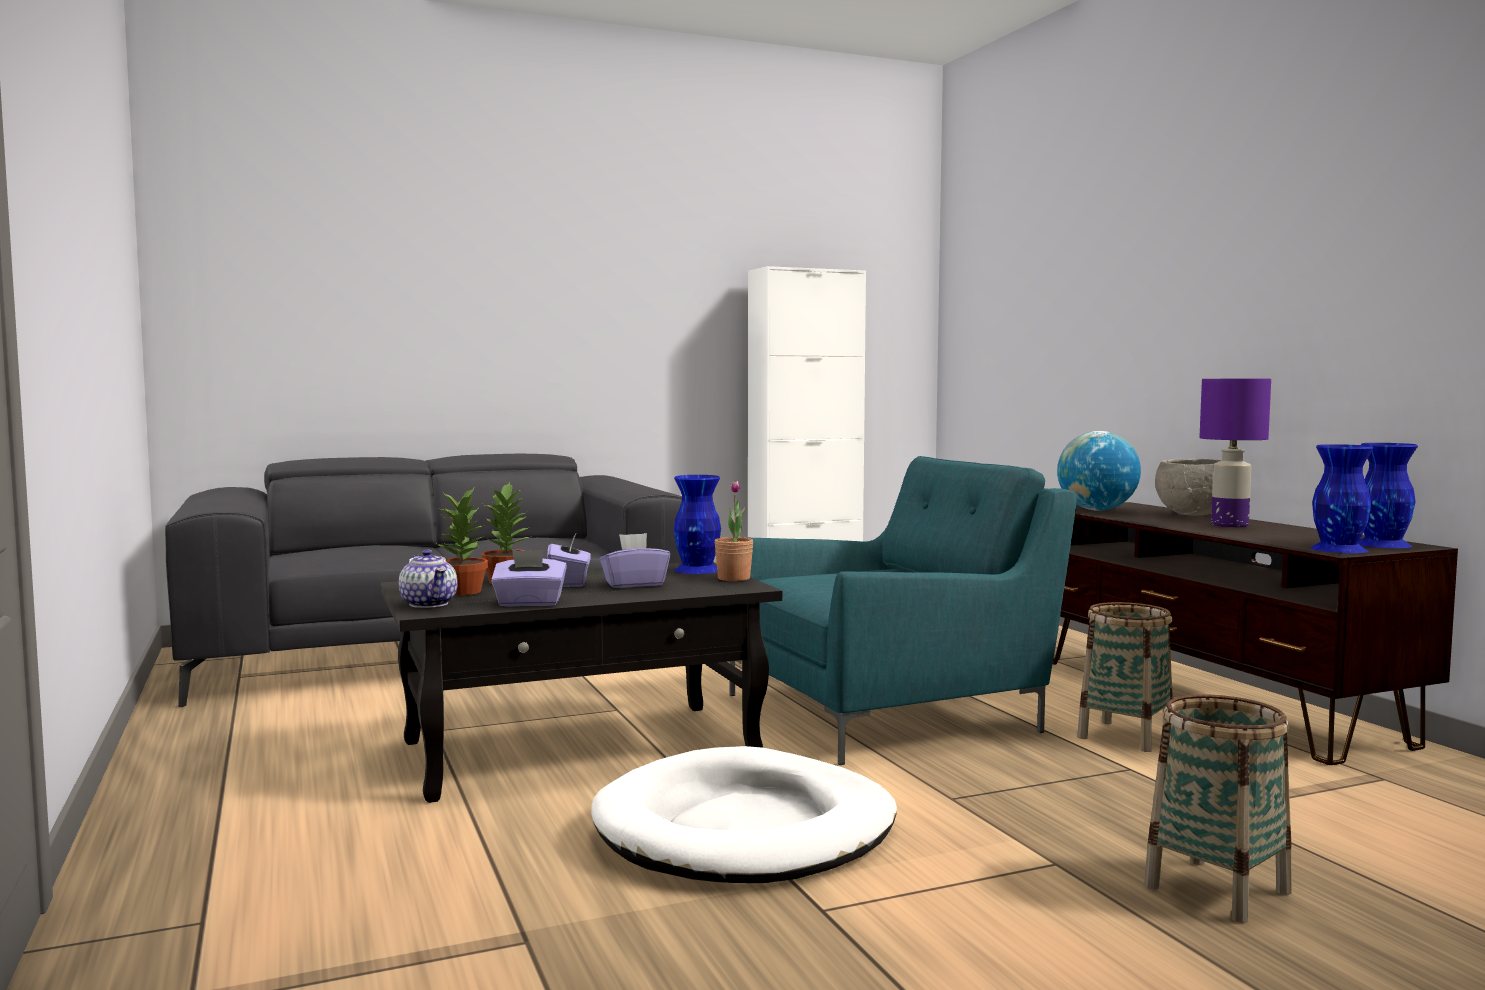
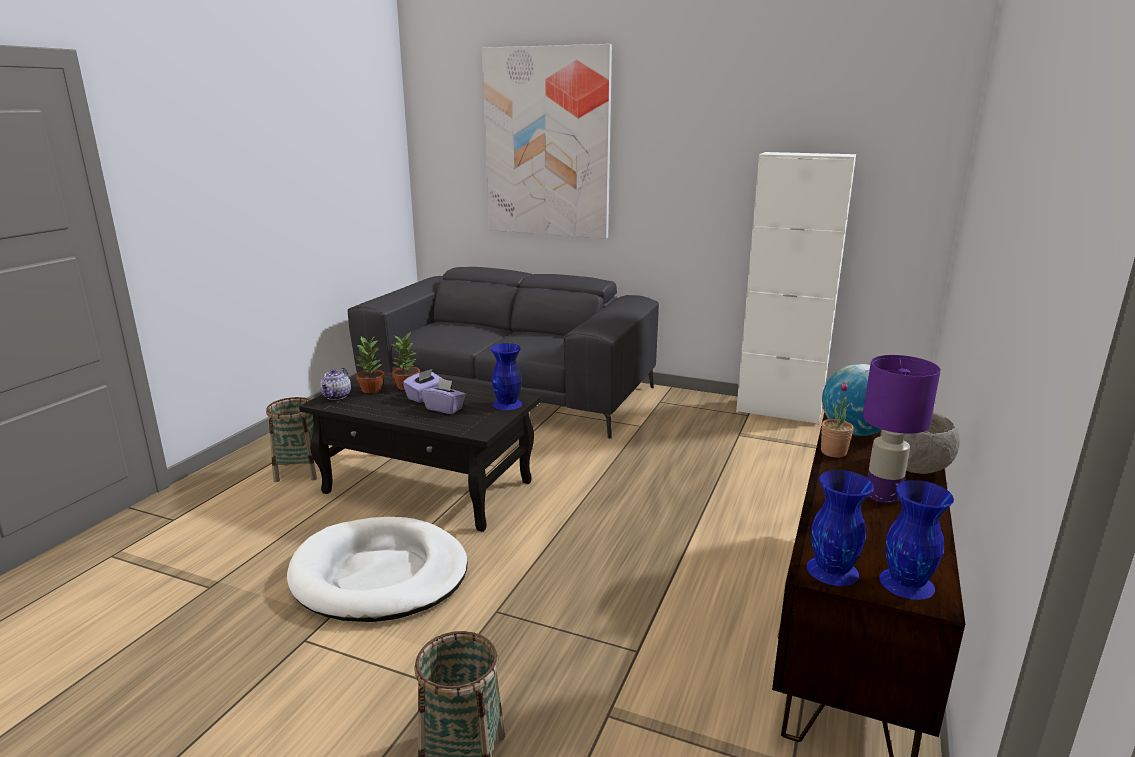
camera: 45 degrees right, 15 degrees up
(433, 255) = (547, 143): none -> picture
(529, 603) = (366, 410): purple tissue box -> none
(733, 578) = (498, 420): potted plant -> potted plant (833, 452)
(890, 711) = (614, 530): turquoise armchair -> none
(1125, 736) = (702, 625): basket -> basket (299, 471)

